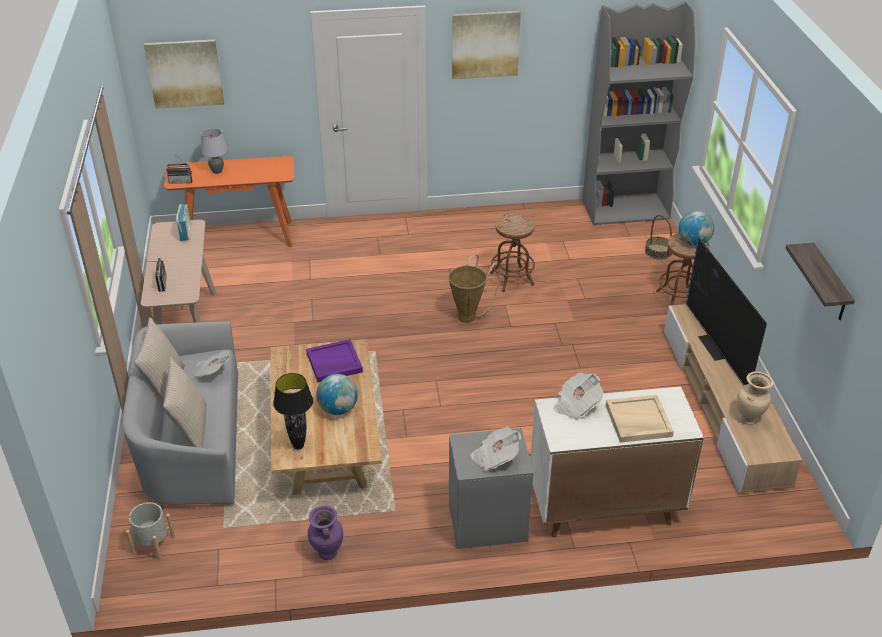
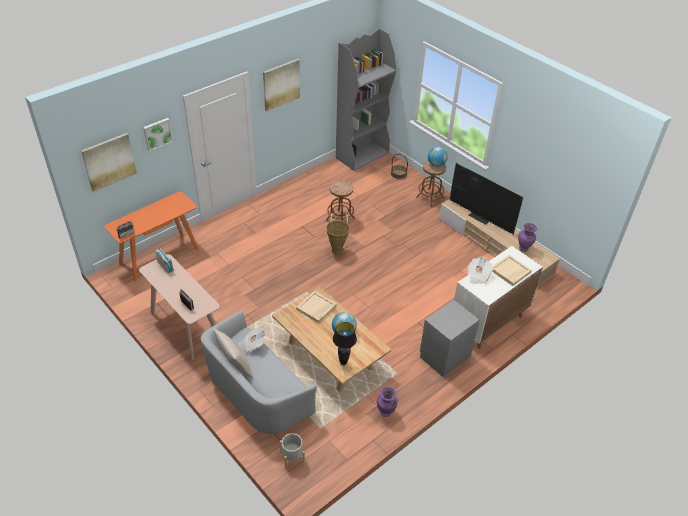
camera: 35 degrees left, 5 degrees up
(190, 429) = (274, 382): beige pillow -> none
(217, 171) = (142, 218): grey table lamp -> none
(263, 56) = (157, 134): none -> picture
(334, 363) = (316, 308): purple tray -> beige tray
(495, 457) = (456, 320): newspaper -> none
(748, 419) = (524, 248): beige vase -> purple vase
(829, 284) = (552, 168): shelf -> none

